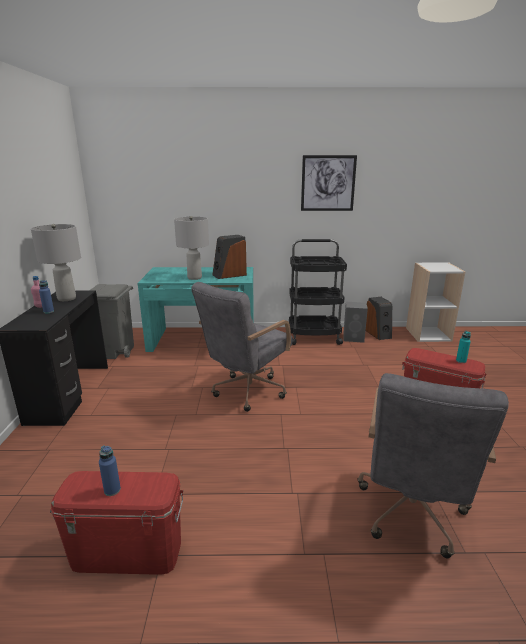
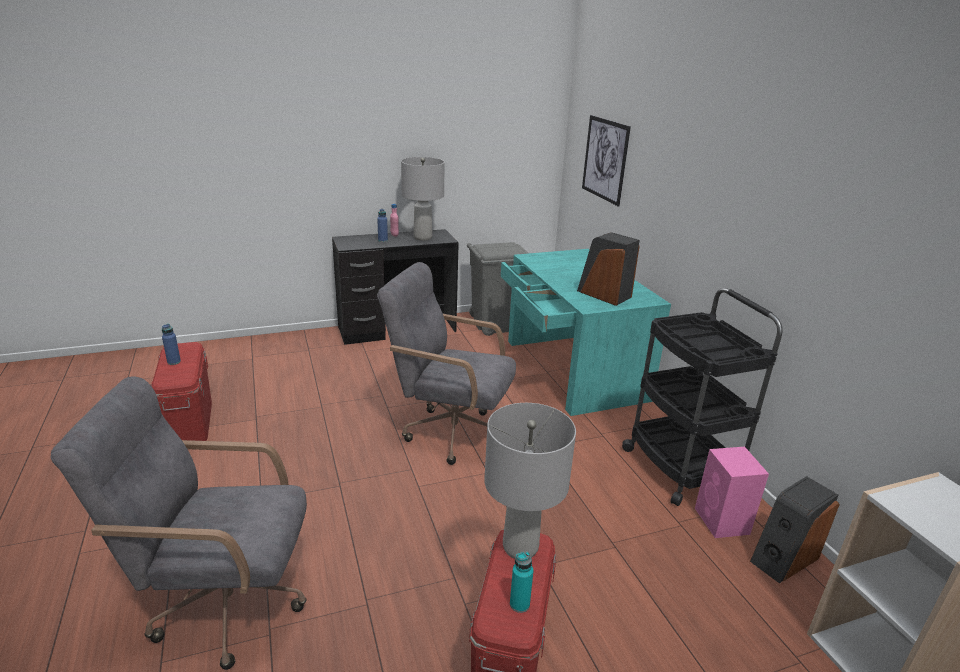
camera: 70 degrees right, 5 degrees up
(194, 277) = (566, 277): grey table lamp -> grey table lamp (521, 547)
(328, 183) = (807, 198): picture -> picture (605, 159)
(354, 338) = (722, 522): grey speaker -> pink speaker

